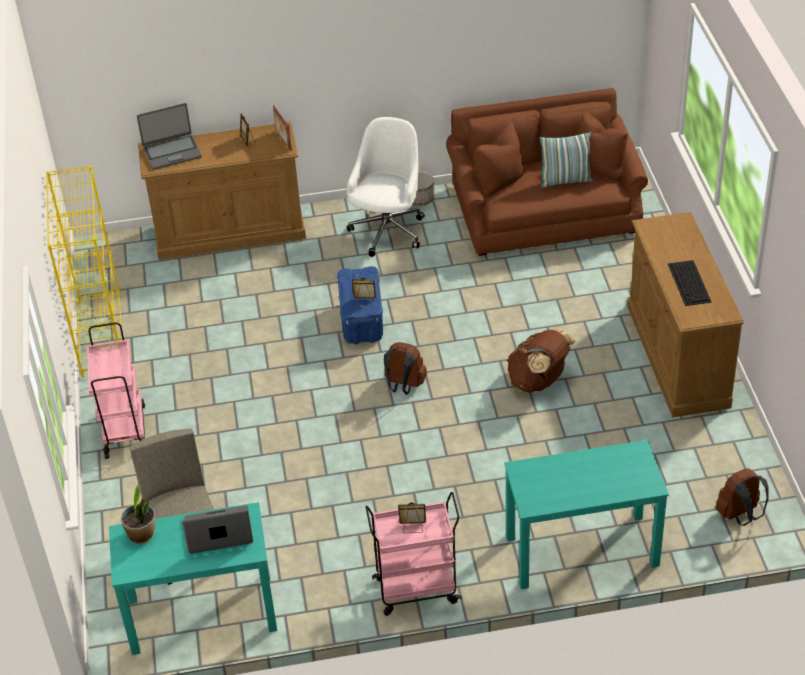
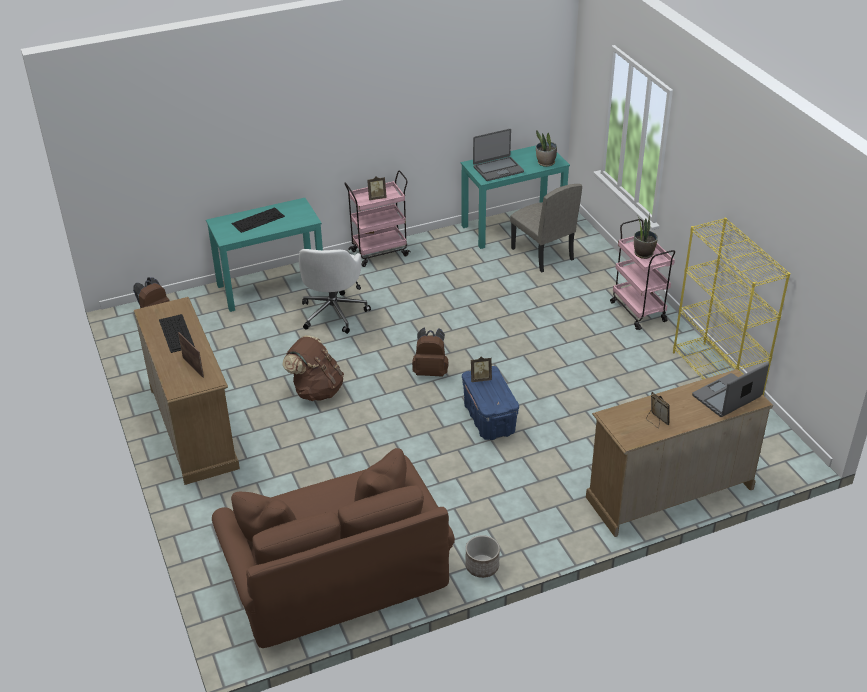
camera: 165 degrees right, 5 degrees down
(112, 370) = (643, 253): none -> potted plant
(283, 141) = (617, 426): picture frame -> picture frame (194, 367)
(388, 230) = (502, 519): white office chair -> white office chair (333, 314)
(565, 180) = (306, 510): pillow -> none
(592, 481) = (258, 219): none -> keyboard

